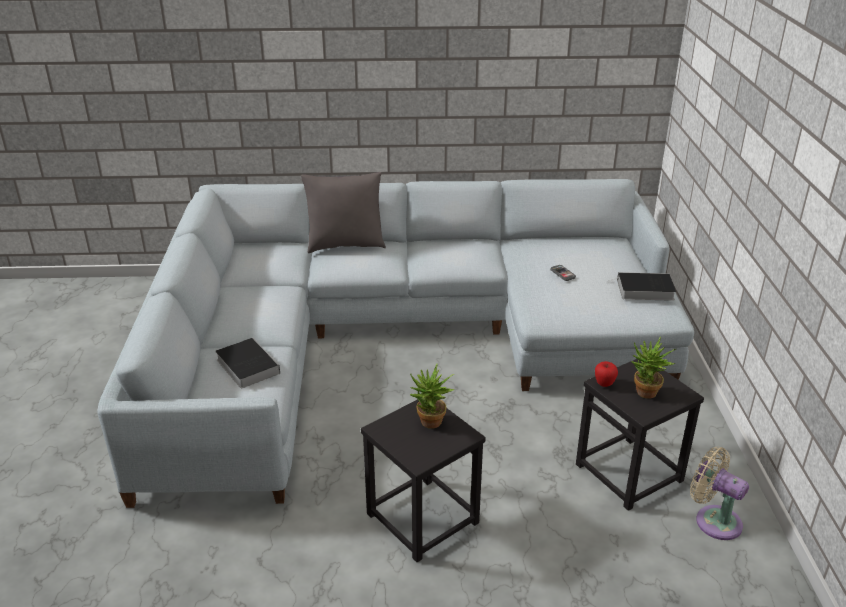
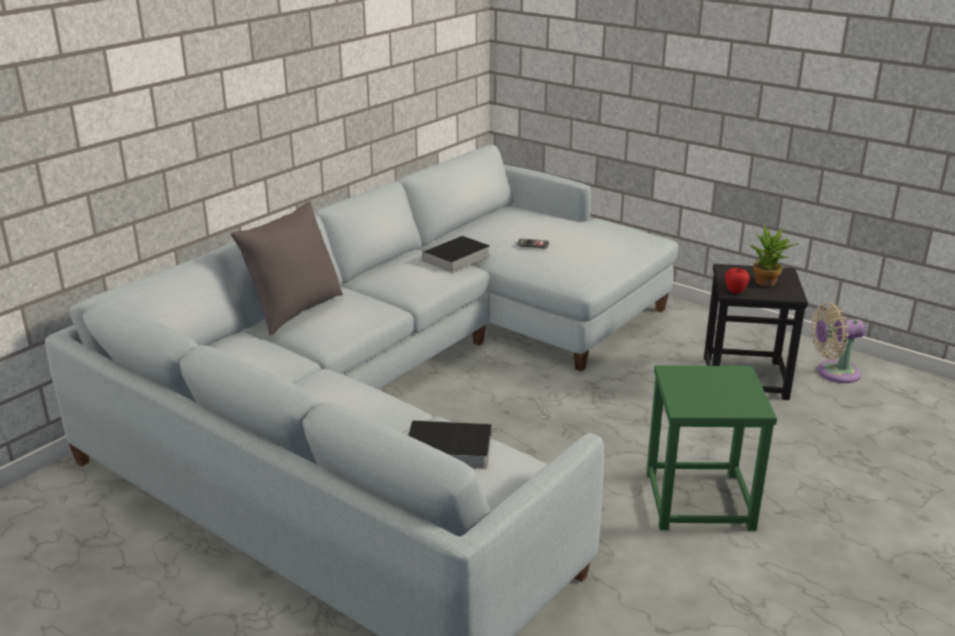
camera: 50 degrees left, 5 degrees down
(421, 518) = (699, 501): black stool -> green stool
(429, 424) = (706, 382): potted plant -> none
(643, 290) = (607, 230): book -> book (455, 259)

